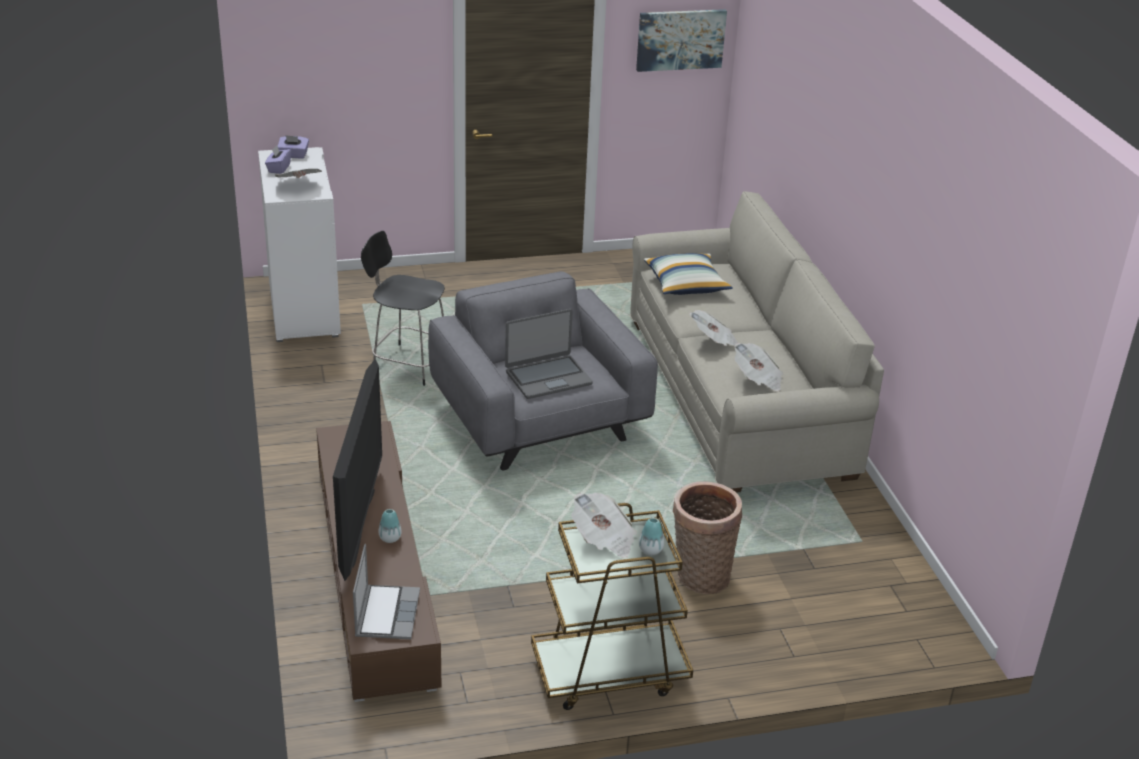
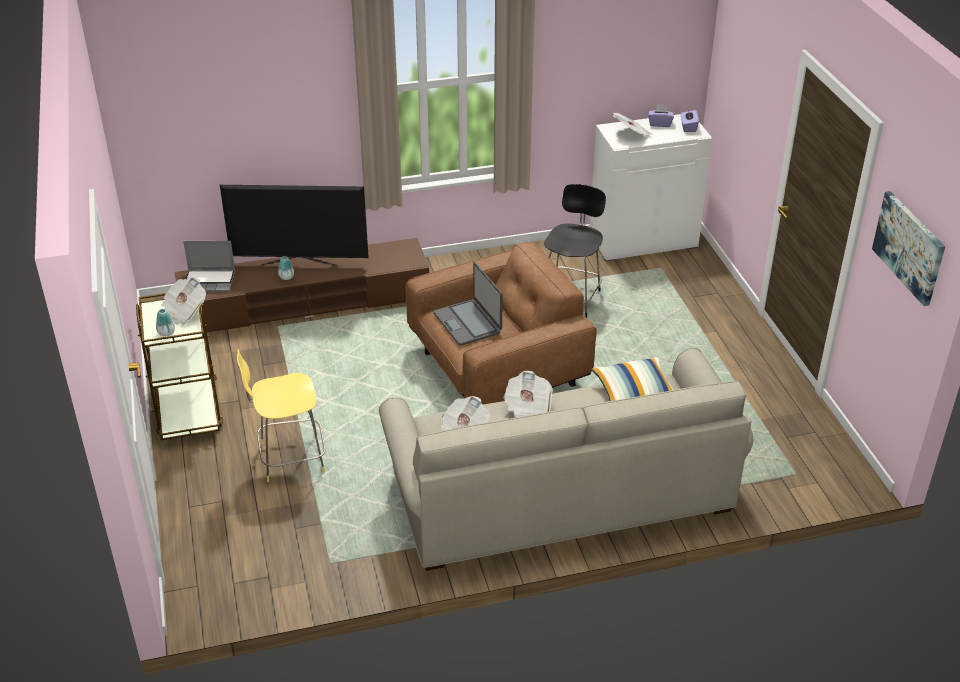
camera: 90 degrees right, 5 degrees up
(538, 421) = (498, 369): grey armchair -> brown armchair
(699, 576) = (289, 458): basket -> yellow stool

